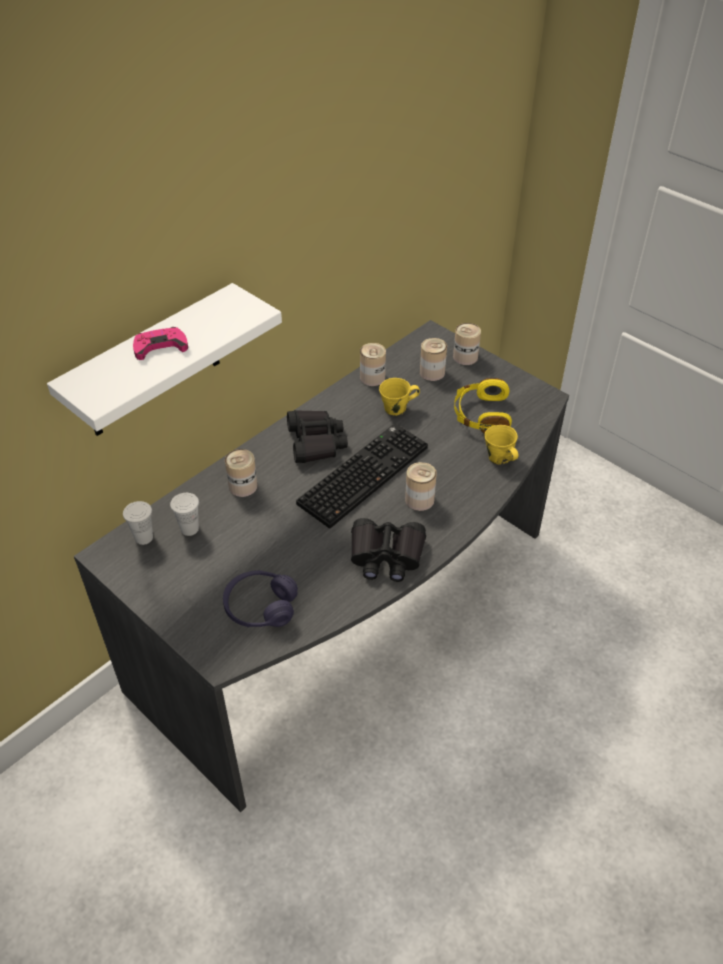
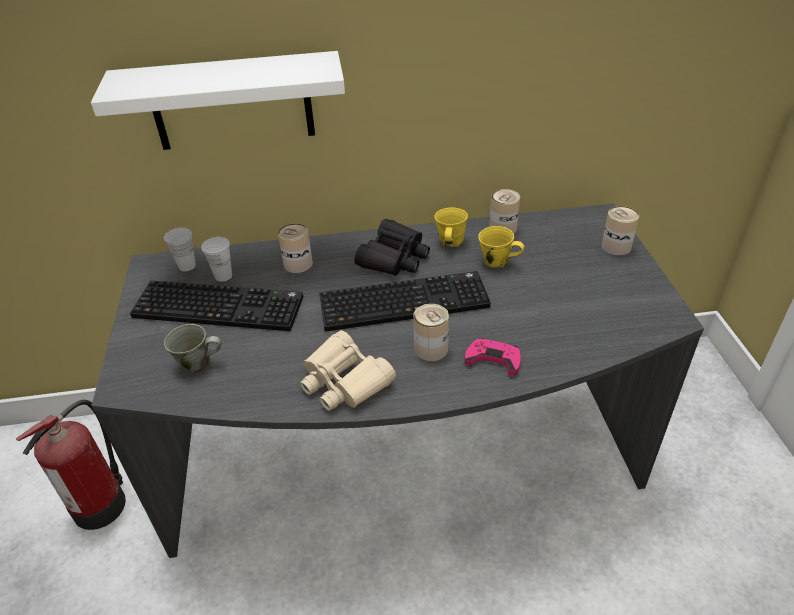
camera: 40 degrees right, 5 degrees down
(128, 817) = (102, 503): none -> fire extinguisher
(160, 346) = (213, 73): pink game controller -> pink game controller (493, 359)
(221, 554) = (221, 306): none -> keyboard
(260, 607) = (197, 364): purple headphones -> grey mug
(386, 556) = (344, 381): black binoculars -> beige binoculars
(432, 372) = (566, 246): can -> none
(481, 416) = (577, 304): yellow headphones -> none
(500, 458) = (555, 352): yellow mug -> yellow mug (450, 242)

